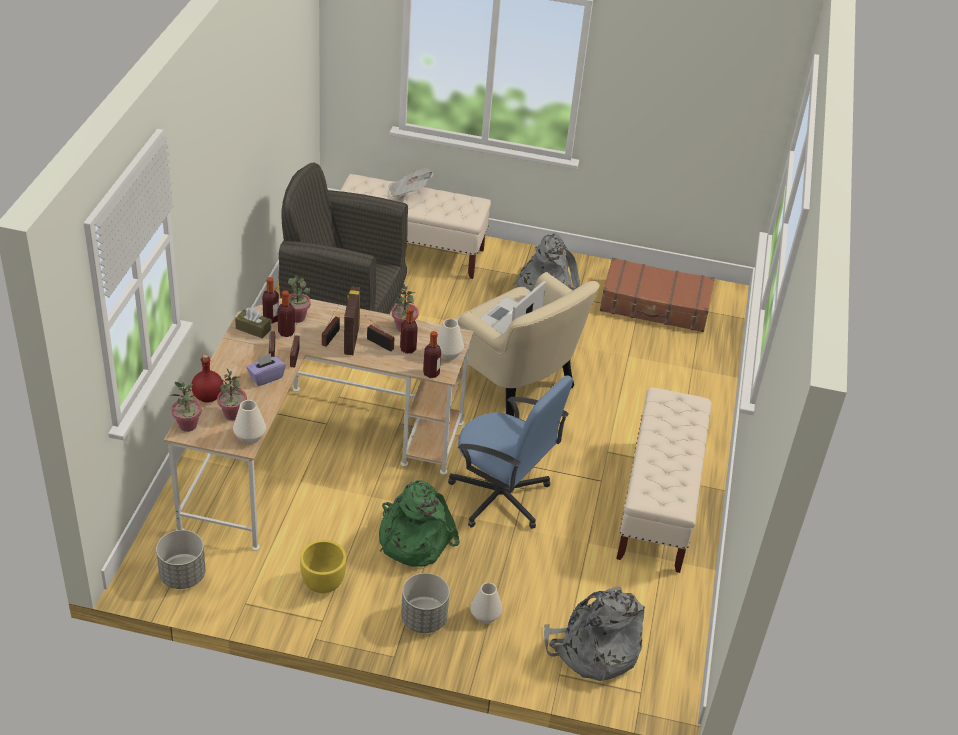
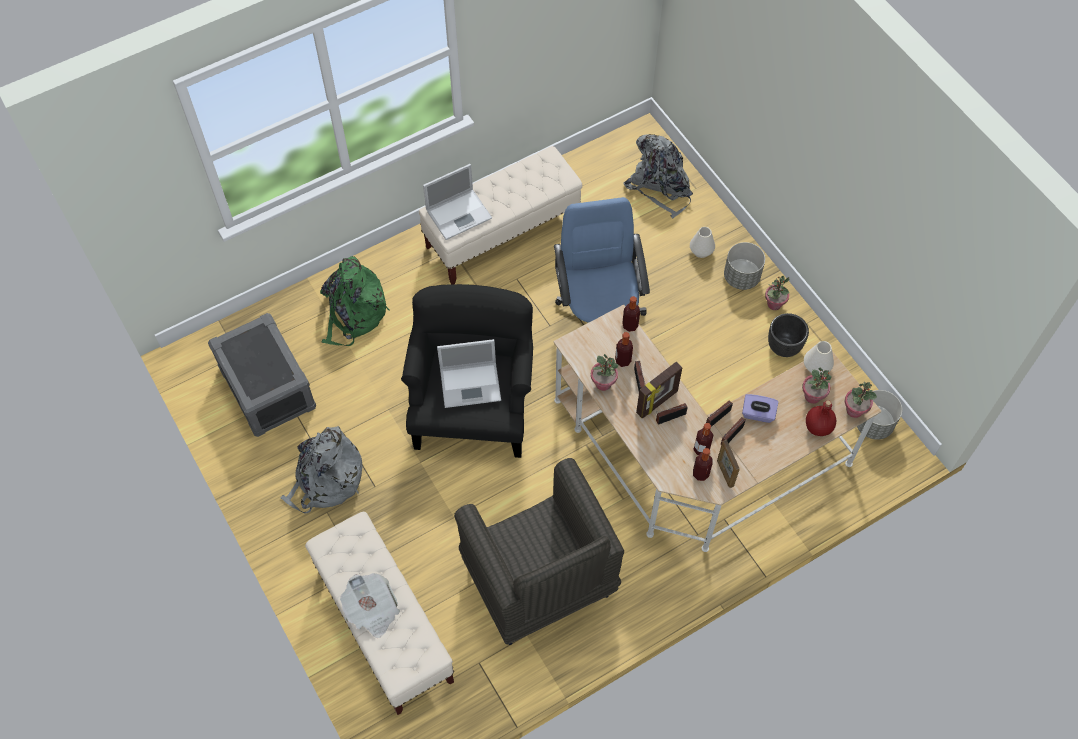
camera: 130 degrees left, 20 degrees up
(253, 329) = (725, 473): brown tissue box -> picture frame
(297, 317) = (677, 459): potted plant -> potted plant (774, 304)
(322, 584) = (784, 347): yellow planter -> black planter
(413, 538) = (692, 334): green backpack -> green backpack (353, 313)
(448, 354) = (597, 333): white vase -> none
(513, 381) = (473, 406): beige armchair -> black armchair
(655, 306) = (266, 388): brown suitcase -> grey storage box
(676, 413) = (460, 213): none -> laptop

